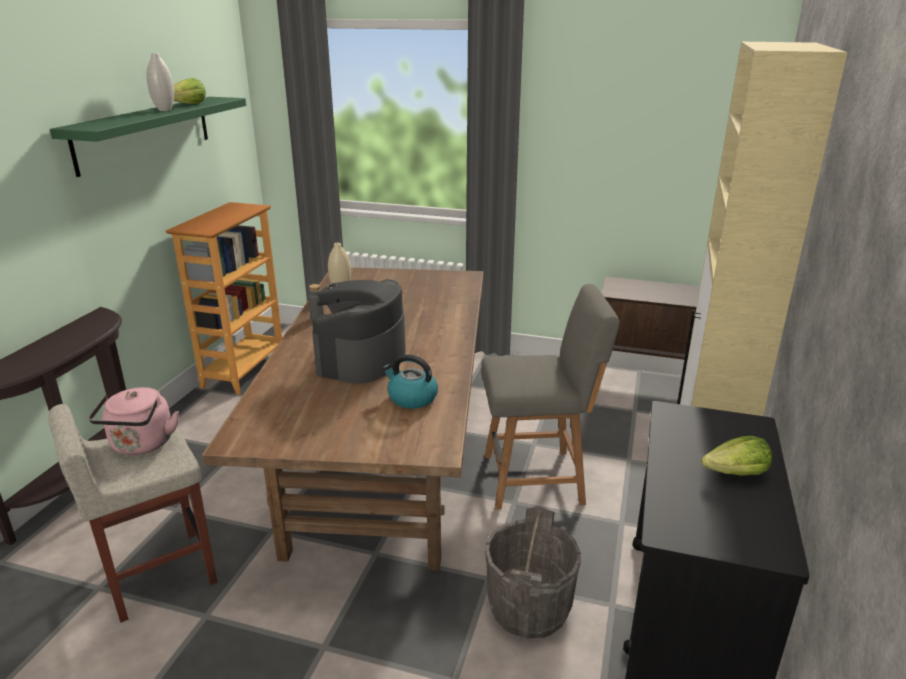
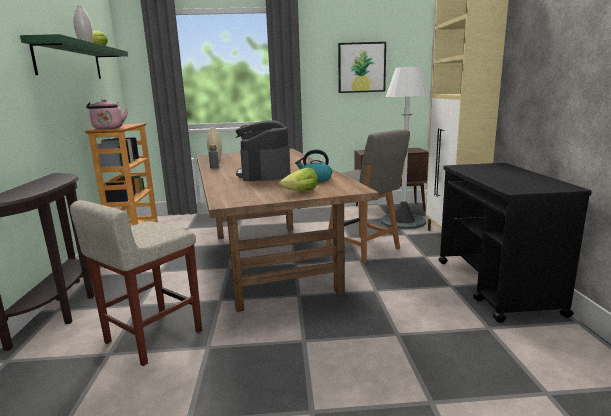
camera: 20 degrees left, 10 degrees down
(141, 445) = (141, 229): pink kettle -> pink kettle (108, 128)
(529, 608) = (409, 296): grey bucket -> none
(537, 478) = (364, 249): grey chair -> grey chair turned 75 degrees clockwise
(634, 136) = (361, 67): none -> picture
(648, 426) = (402, 221): none -> white floor lamp
(736, 474) = (515, 175): lettuce -> lettuce (301, 192)

